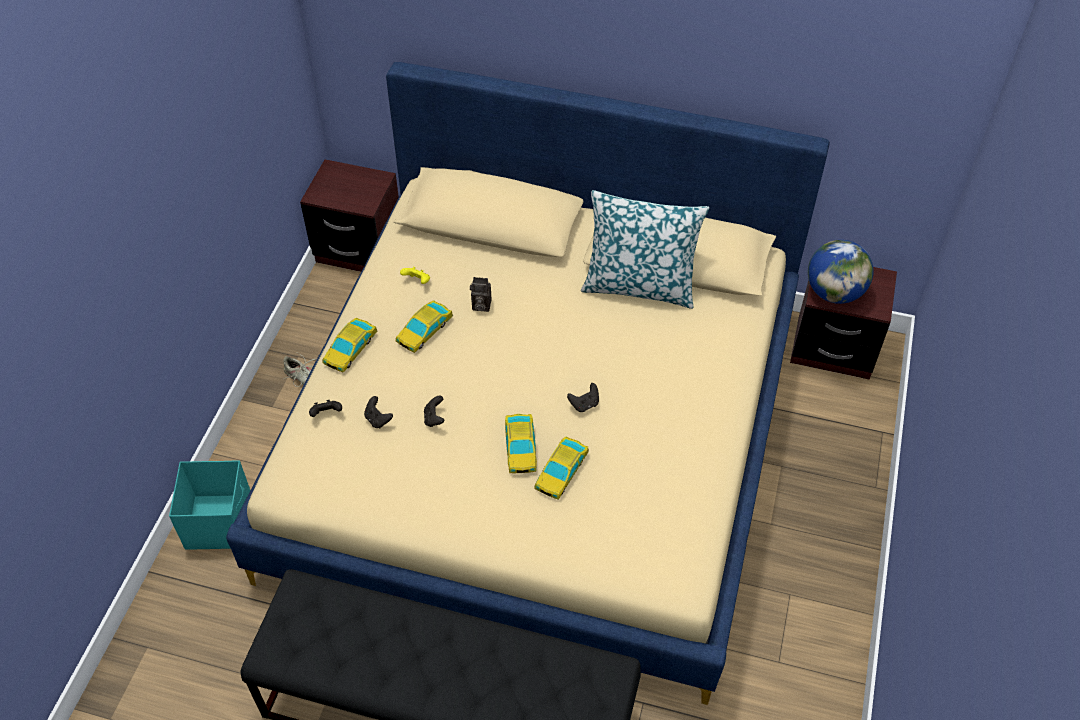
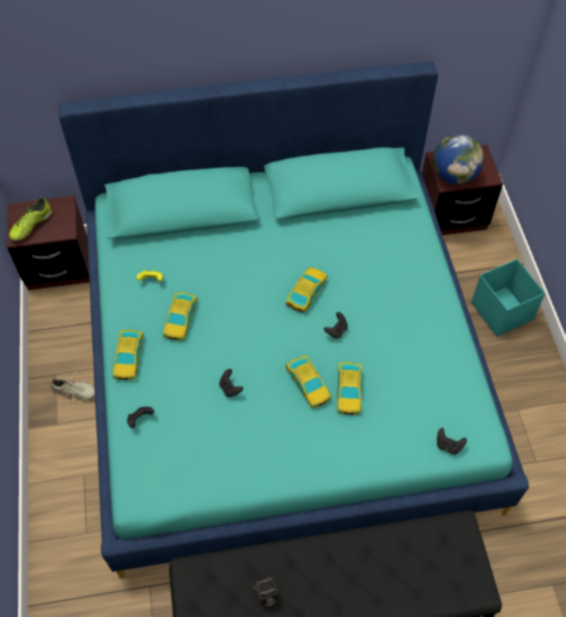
camera: 25 degrees left, 5 degrees up
(220, 521) = (66, 537): turquoise storage box -> turquoise storage box (501, 311)
(335, 188) = (31, 225): none -> shoe
(378, 419) = (186, 407): black game controller -> black game controller (448, 446)
(480, 305) = (212, 282): camera -> camera (266, 596)
(540, 439) = (283, 365): beige bed -> turquoise bed
(575, 352) = (306, 292): none -> toy car
(639, 286) = (324, 221): pillow -> none

